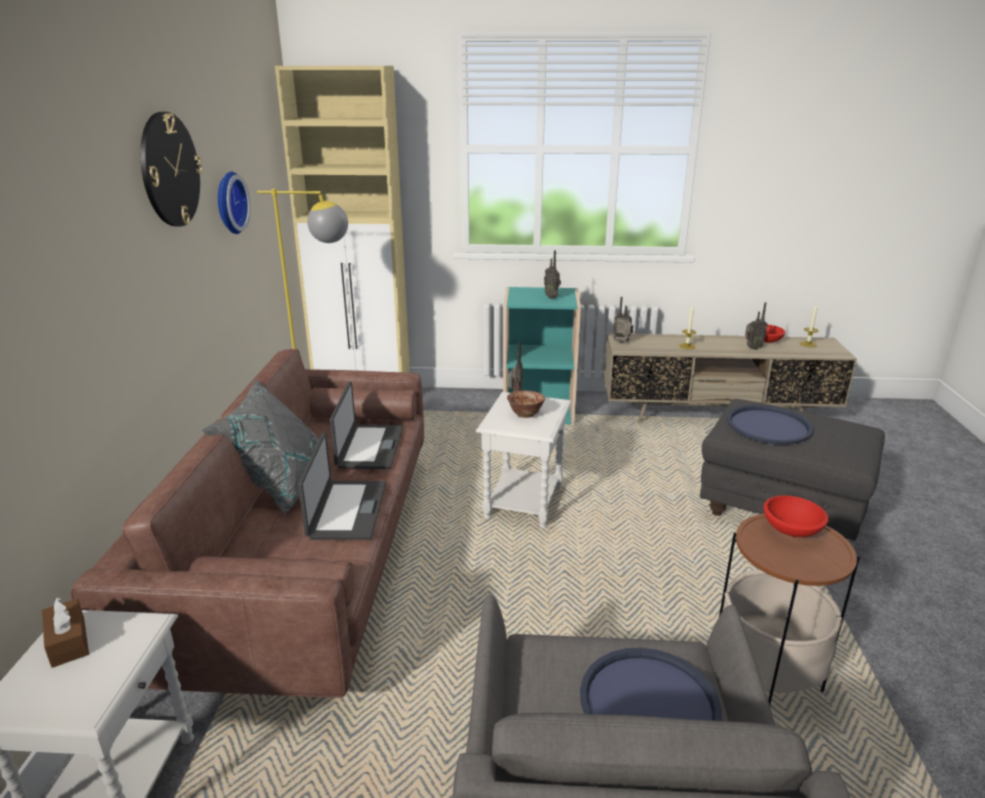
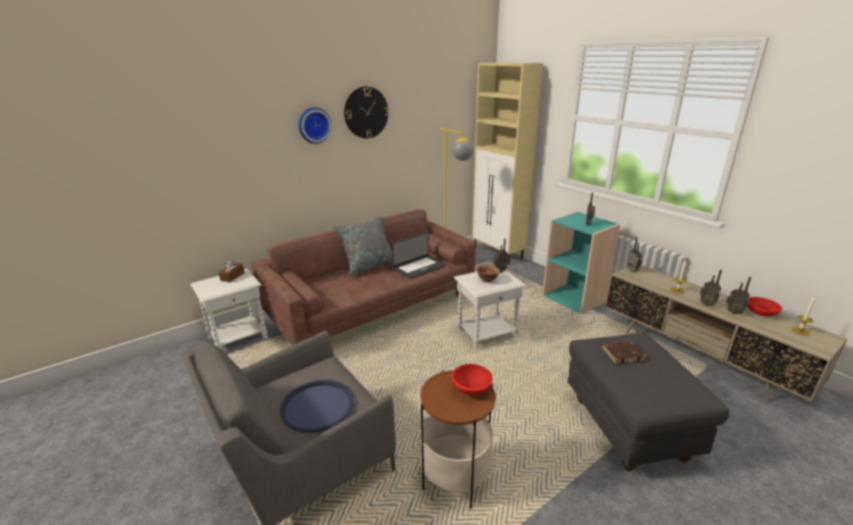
camera: 50 degrees right, 0 degrees up
(228, 203) = (413, 131): wall clock -> wall clock (314, 125)
(346, 510) = (368, 285): laptop -> none
(726, 349) = (706, 304): none -> radio
(768, 425) = (622, 354): blue tray -> brown book

